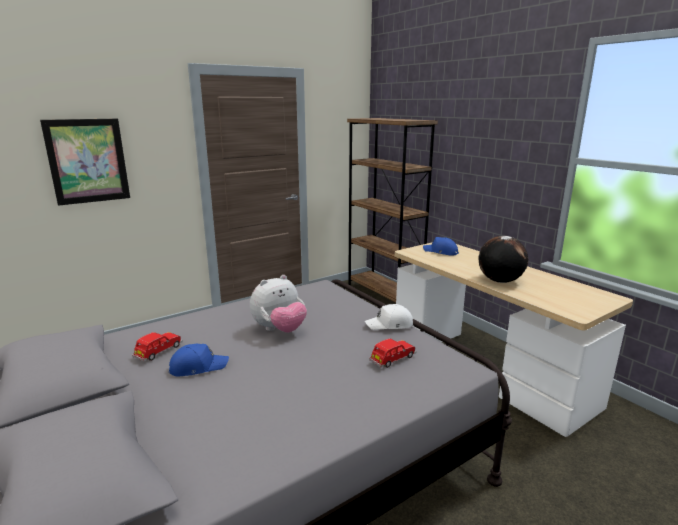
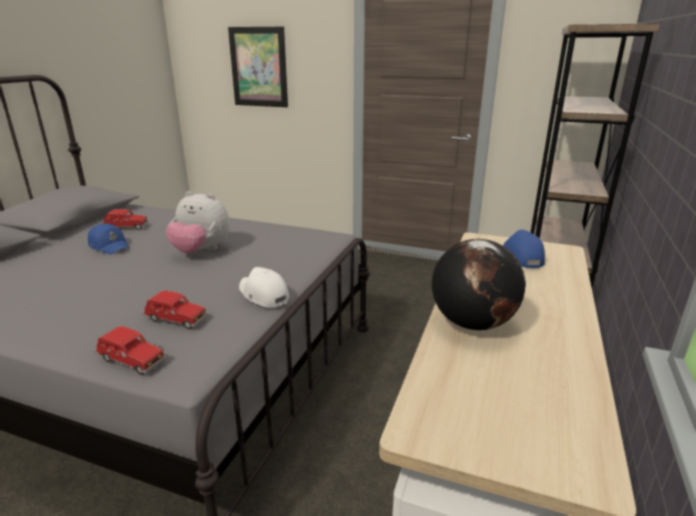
camera: 55 degrees right, 5 degrees up
(436, 384) = (131, 361): none -> red toy car

